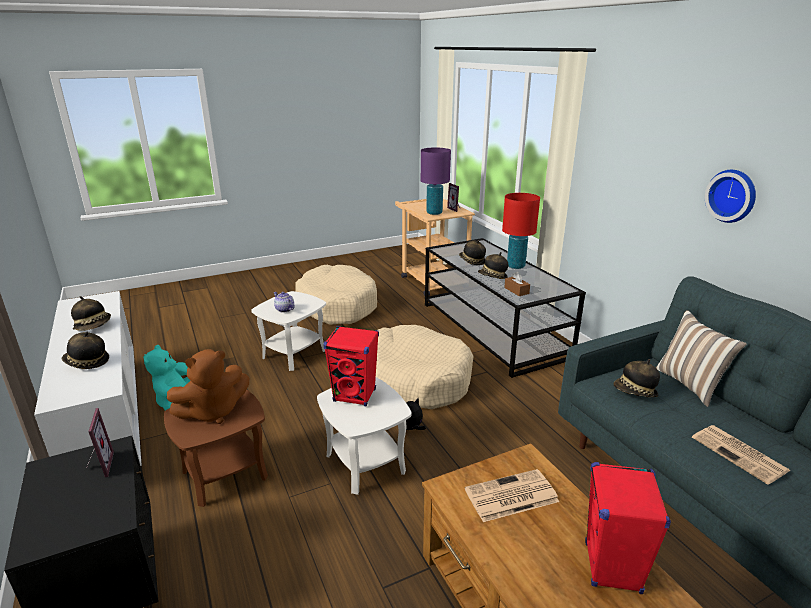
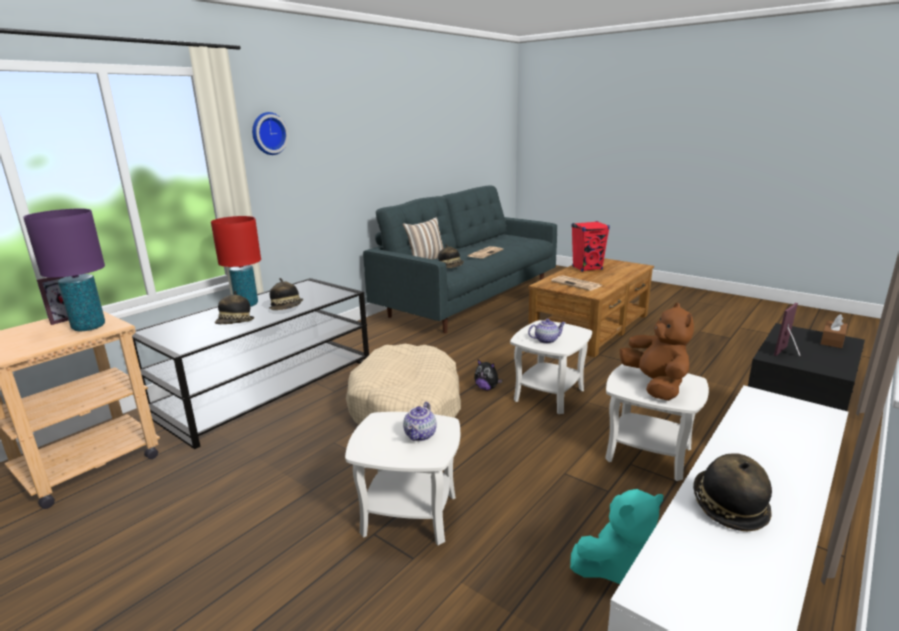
camera: 115 degrees left, 5 degrees down
(87, 363) = (768, 440): hat -> none
(213, 412) = (655, 385): brown plush toy -> brown plush toy turned 45 degrees clockwise
(225, 475) = (648, 454): brown side table -> white side table
(337, 305) = (204, 543): beige dog bed -> none
(355, 395) = (546, 340): red speaker -> teapot
(516, 290) = (321, 297): brown tissue box -> brown tissue box (832, 340)
(732, 195) = (363, 151): wall clock -> wall clock (268, 133)

